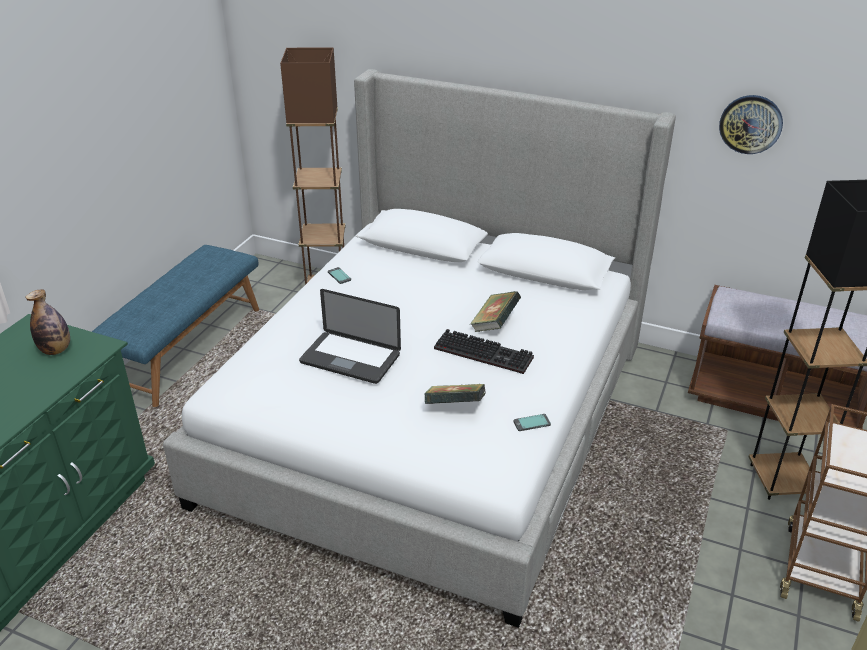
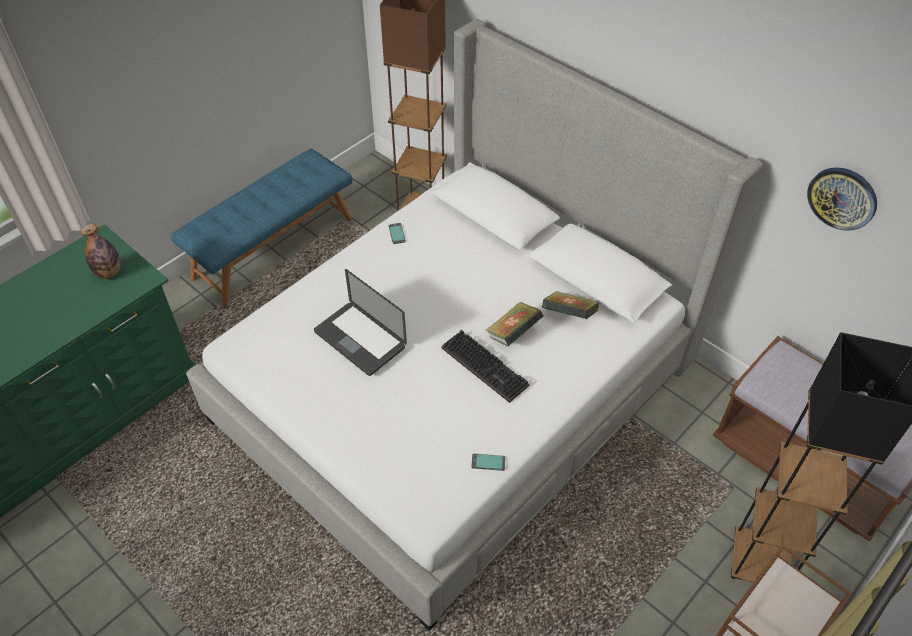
camera: 20 degrees right, 15 degrees up
(455, 408) = (427, 423): book -> book (569, 315)

